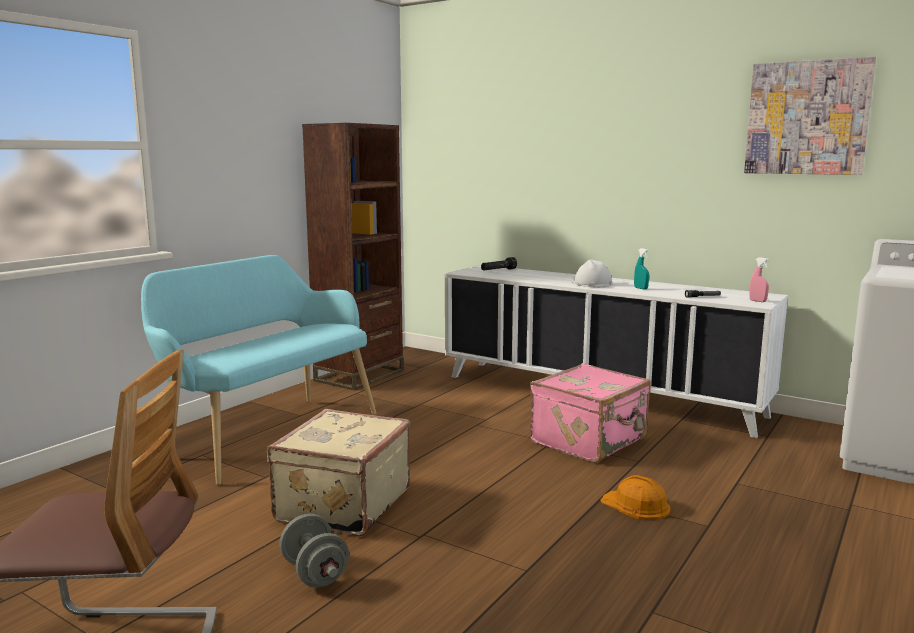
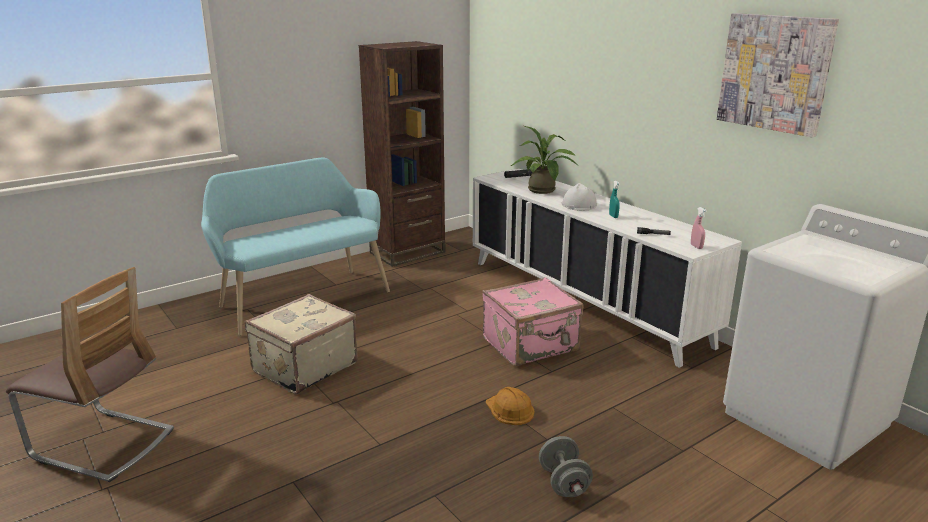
camera: 20 degrees right, 10 degrees up
(315, 573) = (247, 415): grey dumbbell -> grey dumbbell (563, 483)
(538, 277) = (543, 191): none -> potted plant

